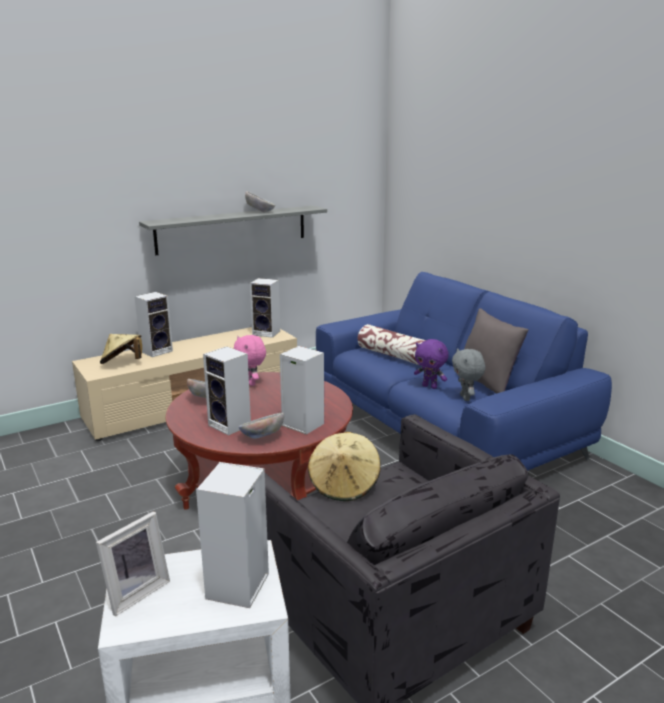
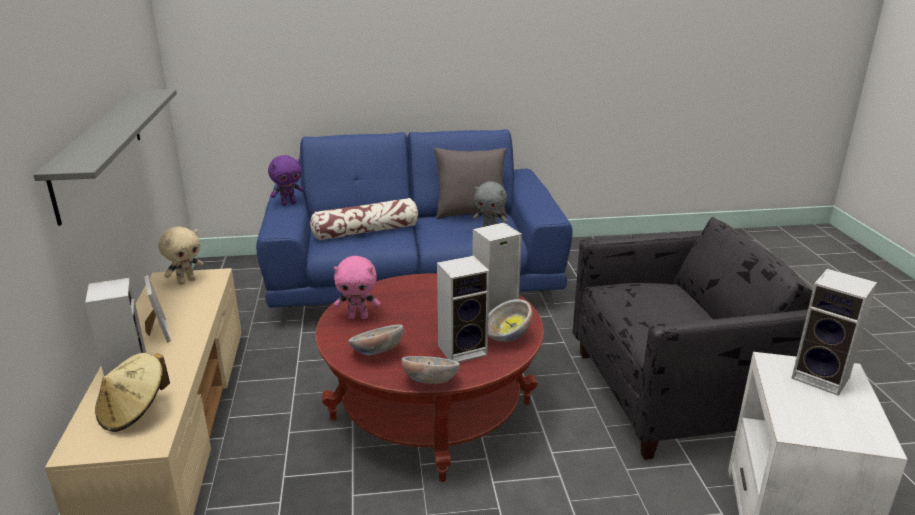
camera: 65 degrees left, 5 degrees up
(135, 592) = (828, 431): picture frame -> picture frame (157, 333)
(260, 212) = (127, 113): bowl -> bowl (430, 382)
(267, 333) = (186, 281): speaker -> beige plush toy
(344, 485) = (634, 314): beige hat -> none
(430, 386) = (452, 236): purple plush toy -> purple plush toy (288, 203)

